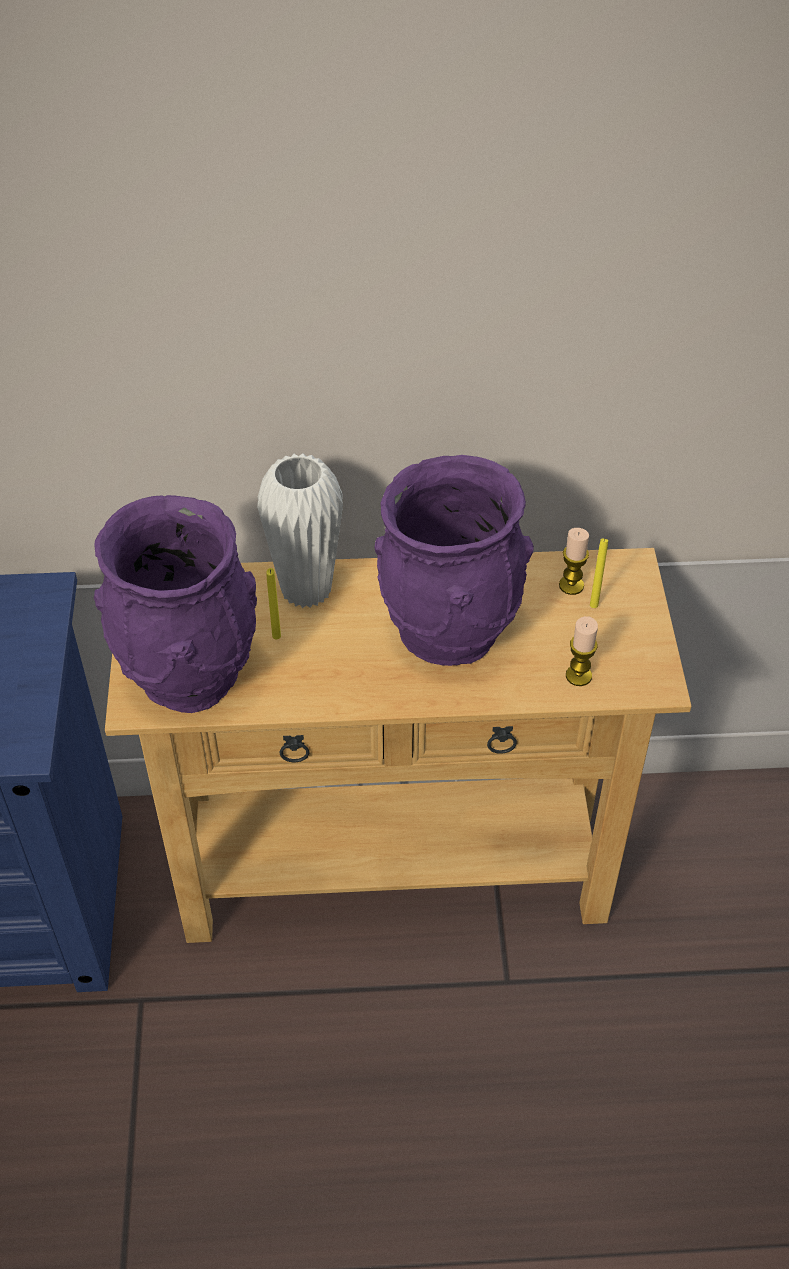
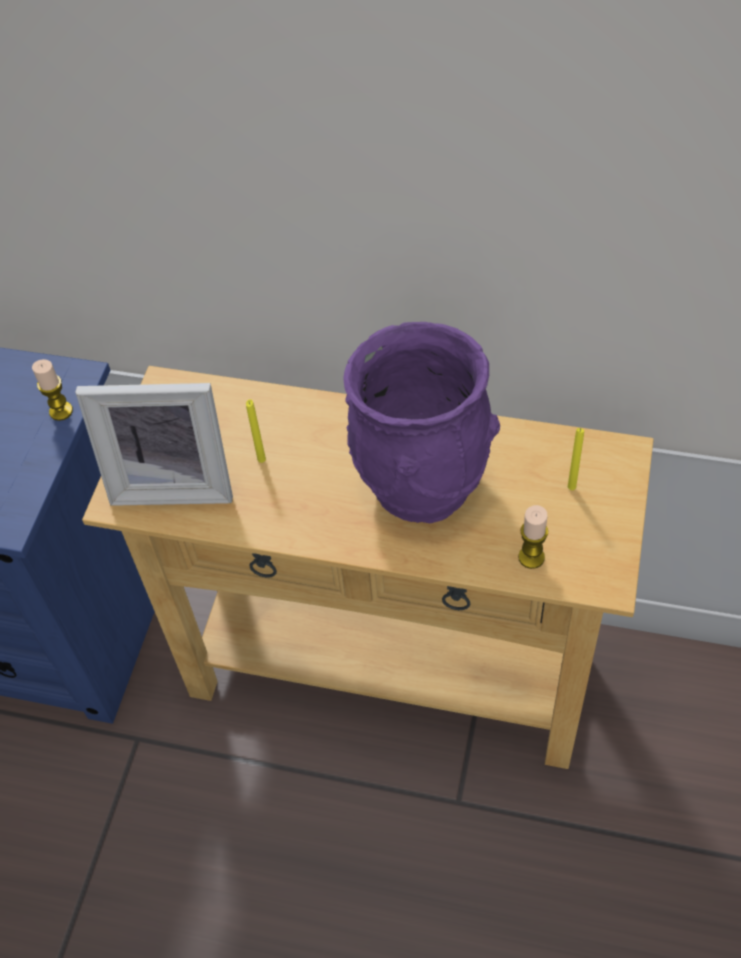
camera: 20 degrees right, 5 degrees up
(191, 674) = (174, 482): purple vase -> picture frame
(306, 590) = (304, 419): white vase -> none
(571, 585) = (556, 462): candle -> candle (61, 411)

